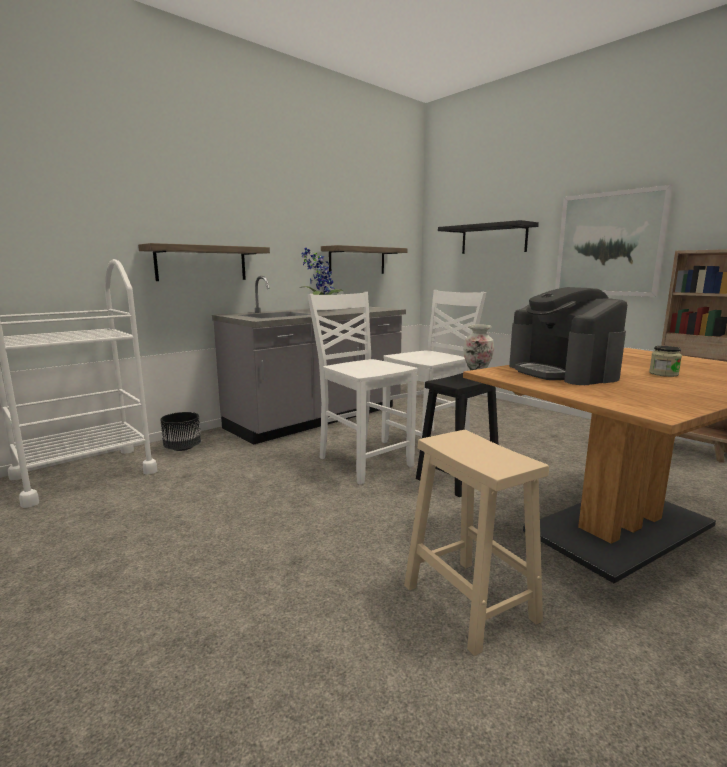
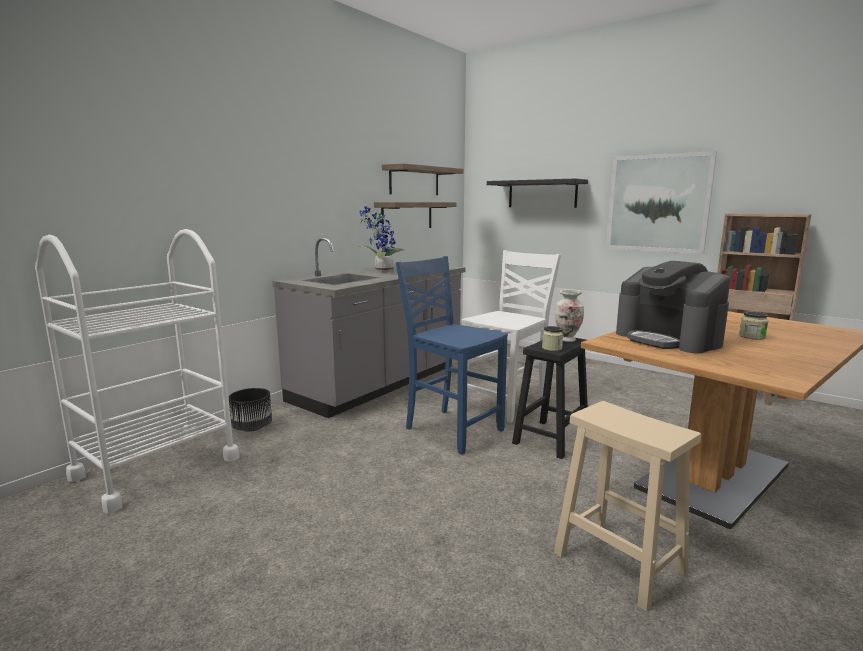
camera: 10 degrees left, 0 degrees up
(201, 263) = (261, 226): shelf -> shelf (414, 181)
(363, 462) = (452, 429): white chair -> blue chair
(454, 382) = (552, 348): none -> jar

